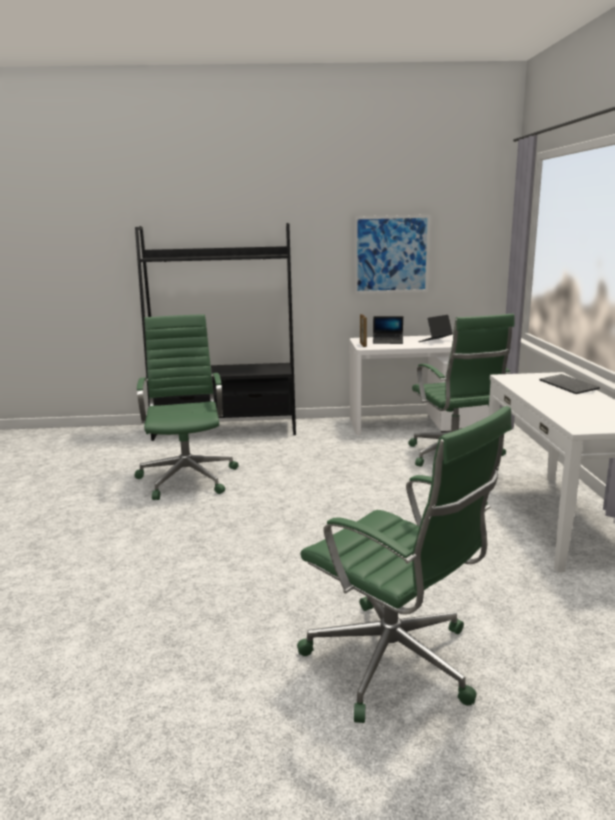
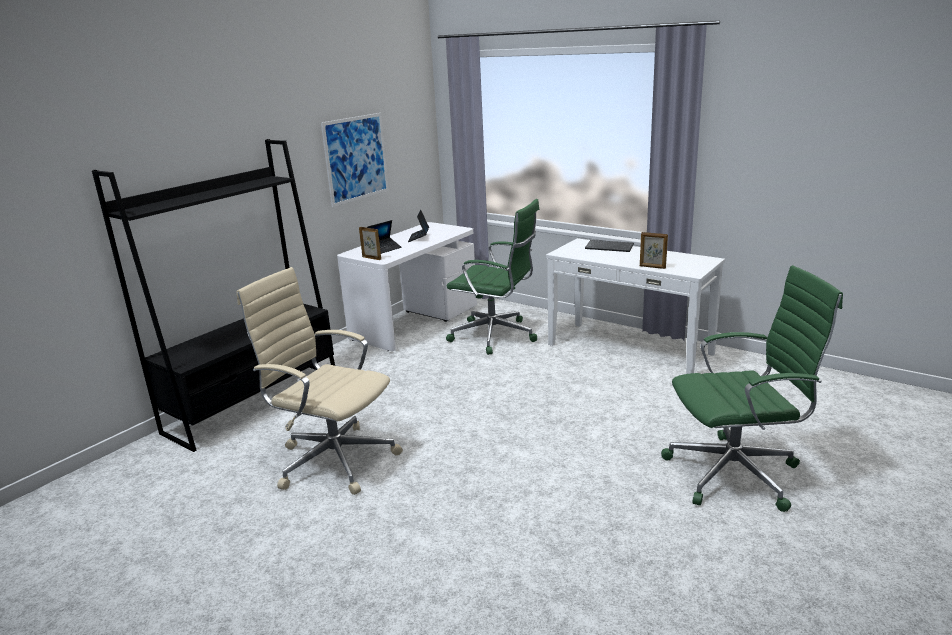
camera: 50 degrees left, 5 degrees up
(188, 477) = (333, 459): green office chair -> beige office chair
(554, 410) = (652, 267): none -> picture frame

